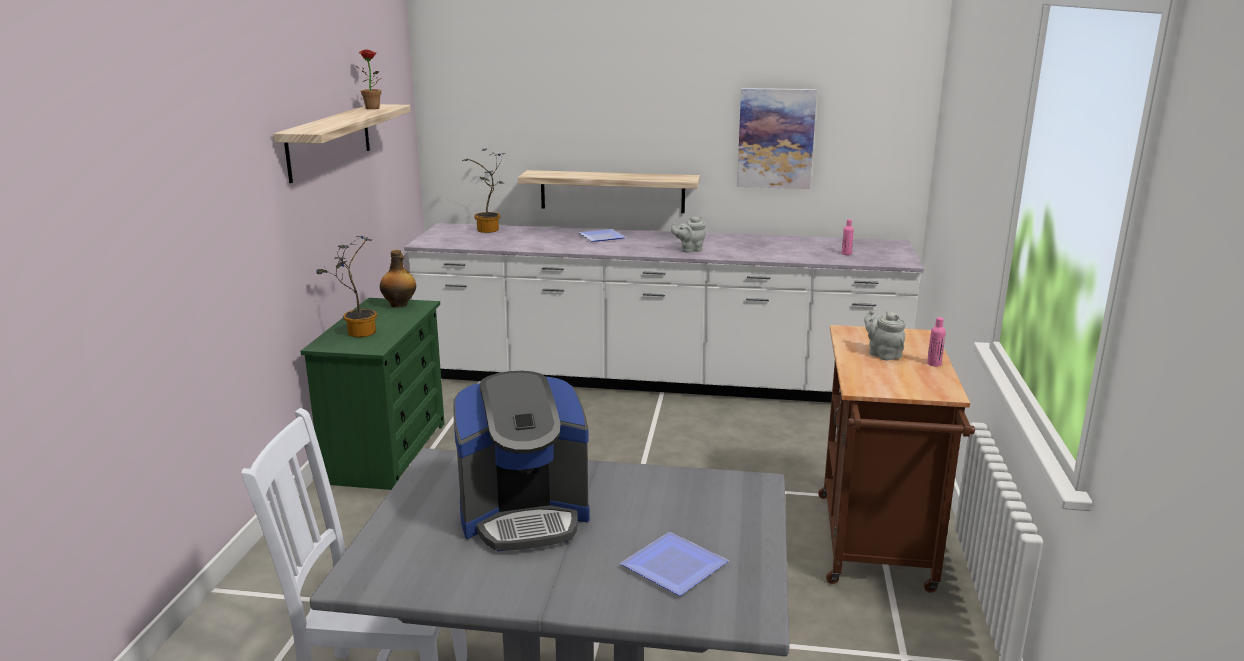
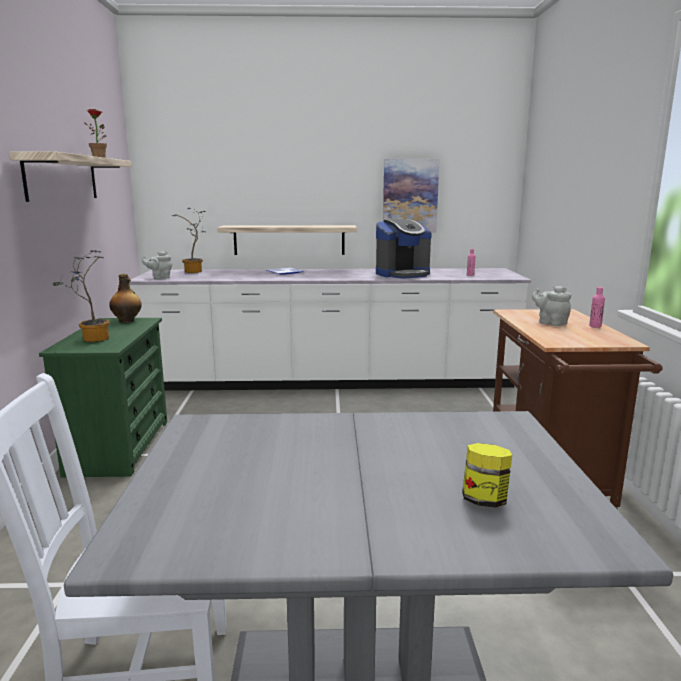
camera: 10 degrees left, 5 degrees down
(524, 516) = (303, 465): coffee machine -> coffee machine (403, 274)
(670, 567) = (484, 500): plate -> jar
(689, 250) = (355, 276): grey teapot -> grey teapot (160, 278)

